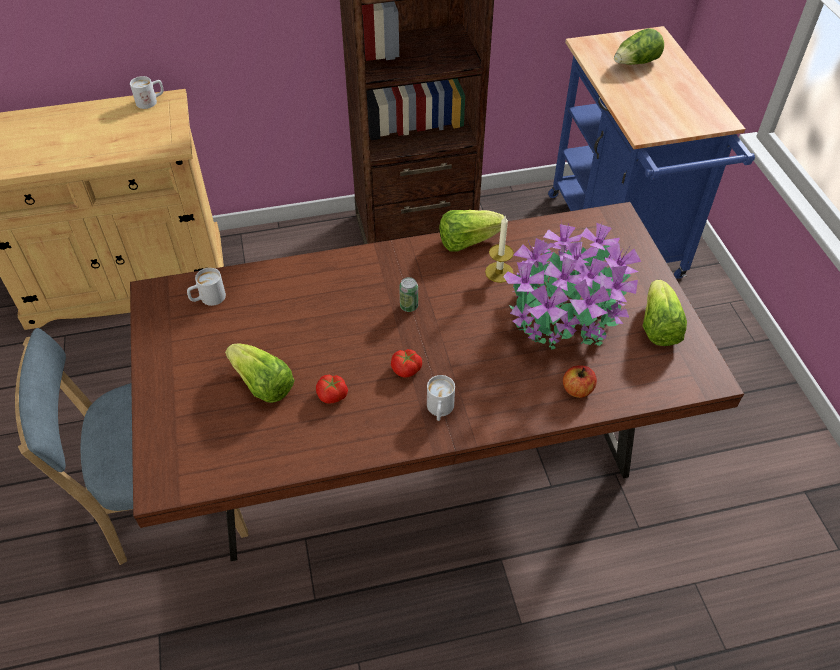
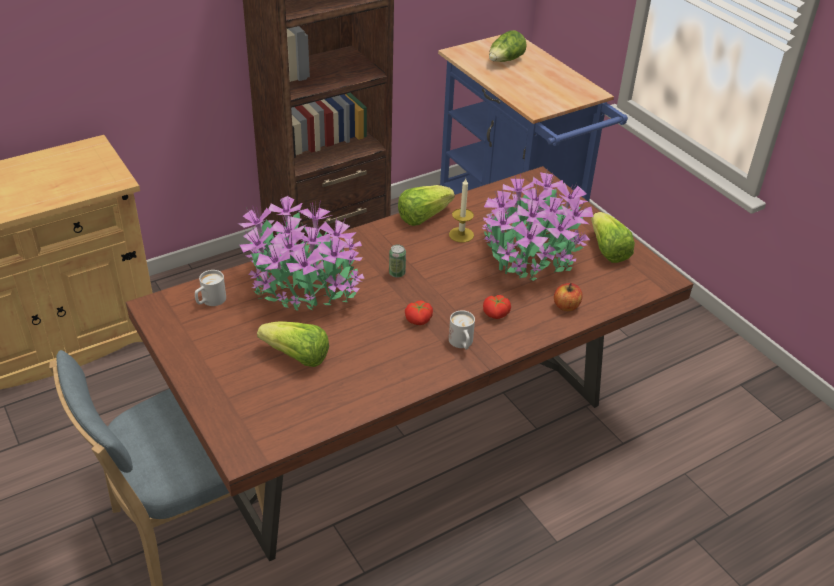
camera: 20 degrees left, 10 degrees down
(151, 101) = (75, 149): white mug -> none
(305, 302) = (303, 287): none -> potted plant
(332, 395) = (364, 352): tomato -> tomato (496, 314)

